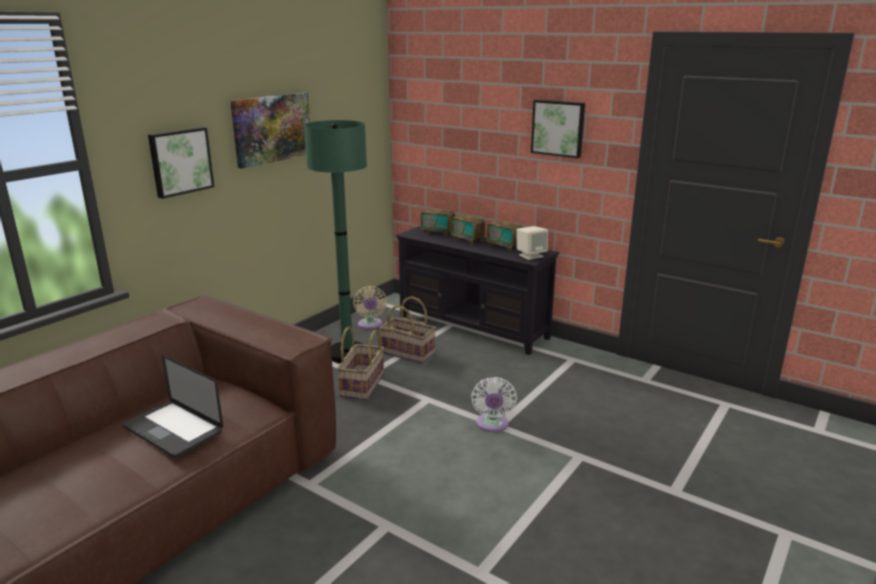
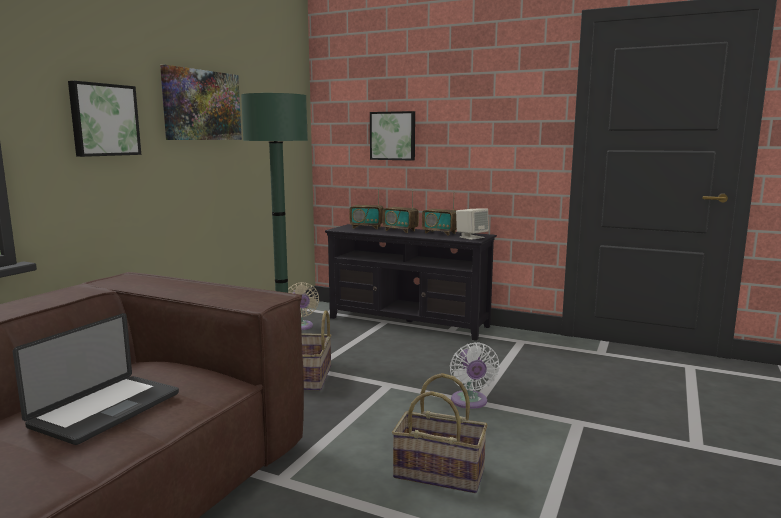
camera: 10 degrees left, 10 degrees down
(173, 430) = (106, 410): laptop -> laptop turned 90 degrees counterclockwise
(409, 353) = (351, 346): basket -> basket (440, 473)
(558, 128) = (490, 112): picture -> picture (393, 136)

